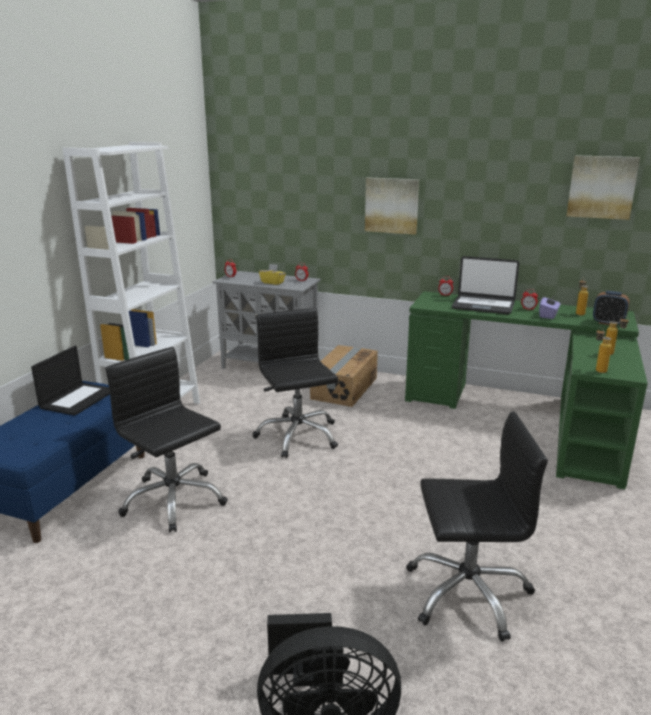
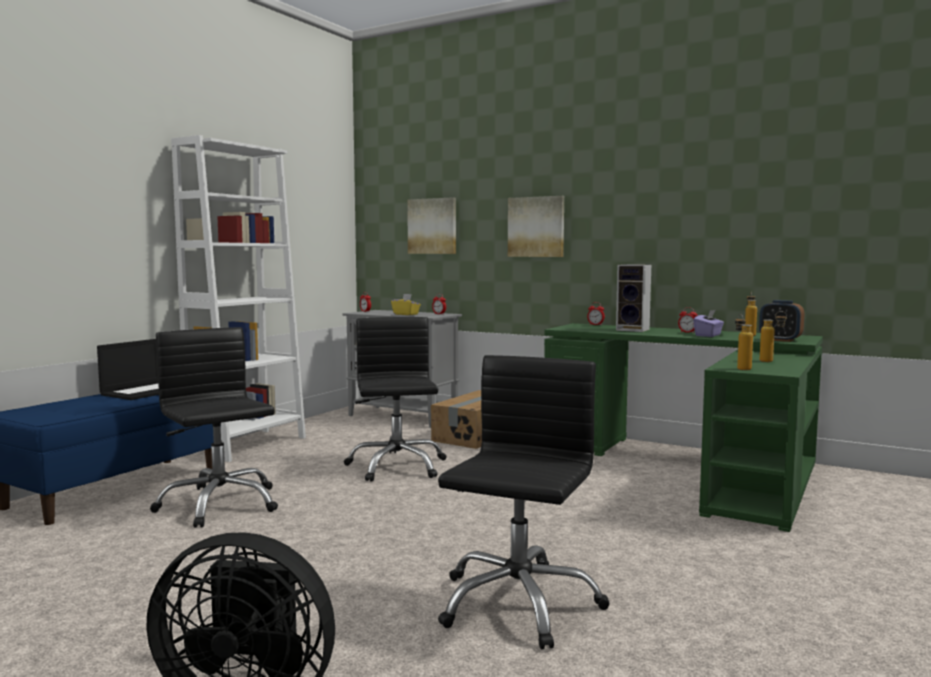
camera: 10 degrees right, 15 degrees down
(467, 592) = (517, 603): black office chair -> black office chair turned 75 degrees counterclockwise
(483, 305) = (634, 330): laptop -> speaker
(601, 187) = (767, 188): picture -> picture (432, 226)

